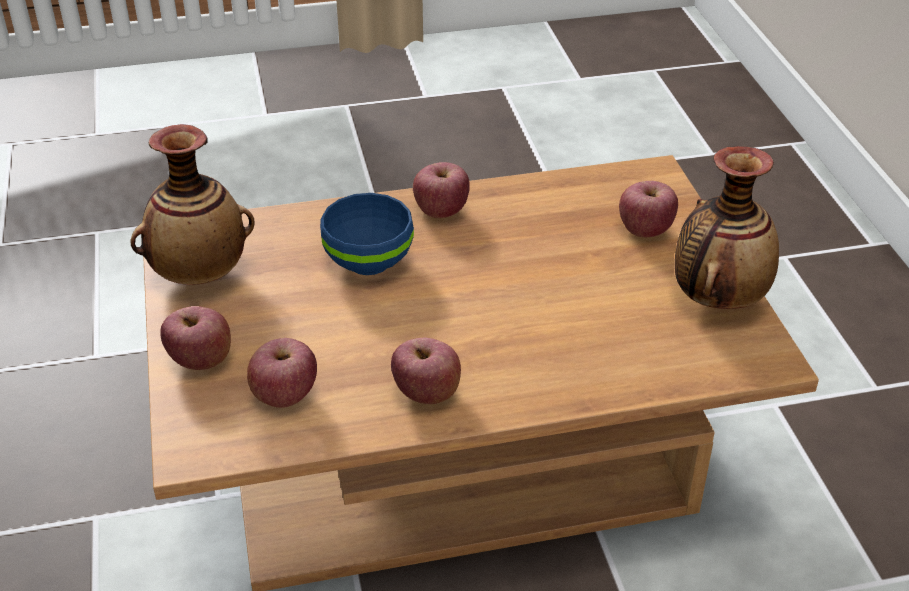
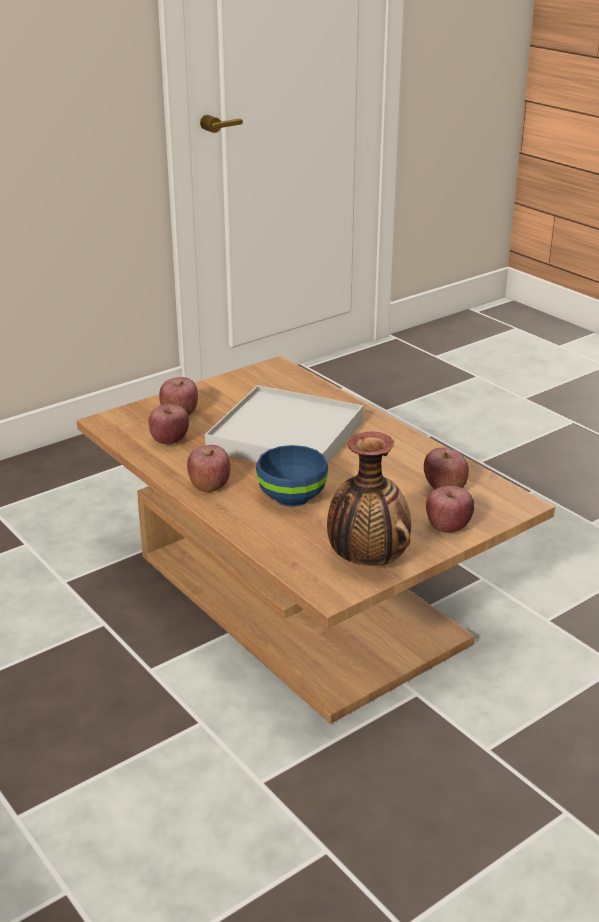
camera: 115 degrees left, 10 degrees down
(426, 393) = (396, 446): apple -> apple (170, 441)
(525, 301) = (286, 436): none -> white tray
(717, 298) = (234, 385): vase -> none

